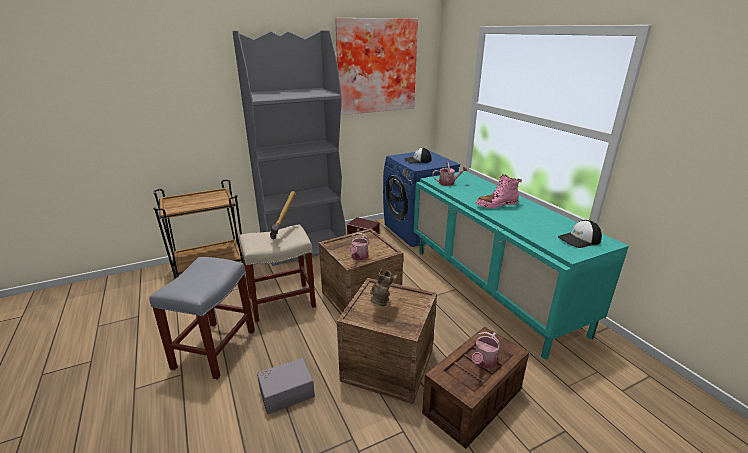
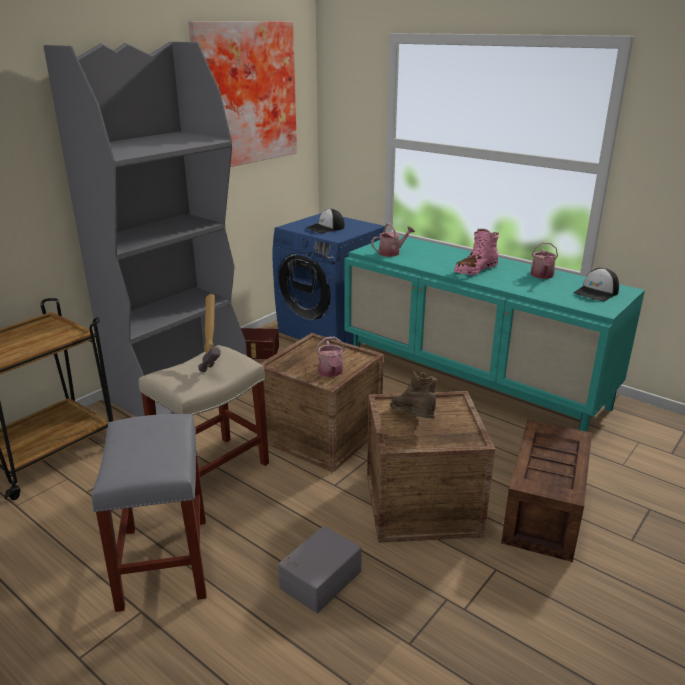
camera: 25 degrees left, 0 degrees up
(483, 362) = (557, 457): watering can -> watering can (542, 276)

